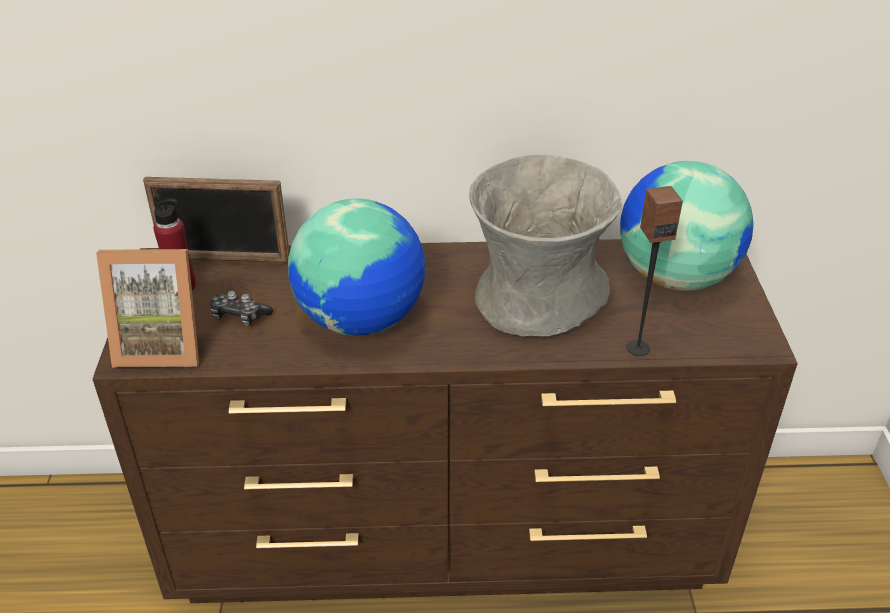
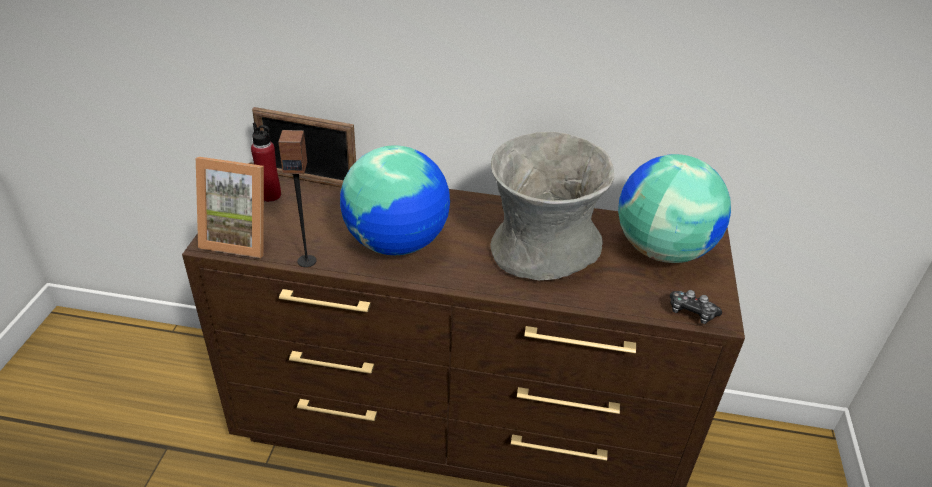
camera: 10 degrees right, 0 degrees up
(239, 316) = (305, 225): game controller -> game controller (691, 312)
(637, 347) = (611, 302): speaker -> speaker (307, 260)

